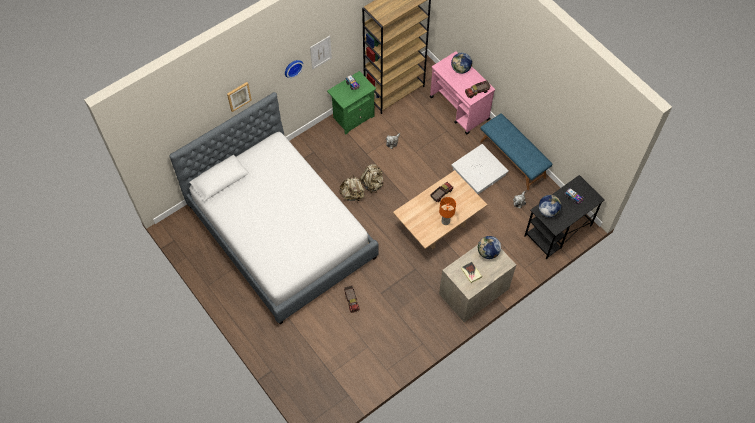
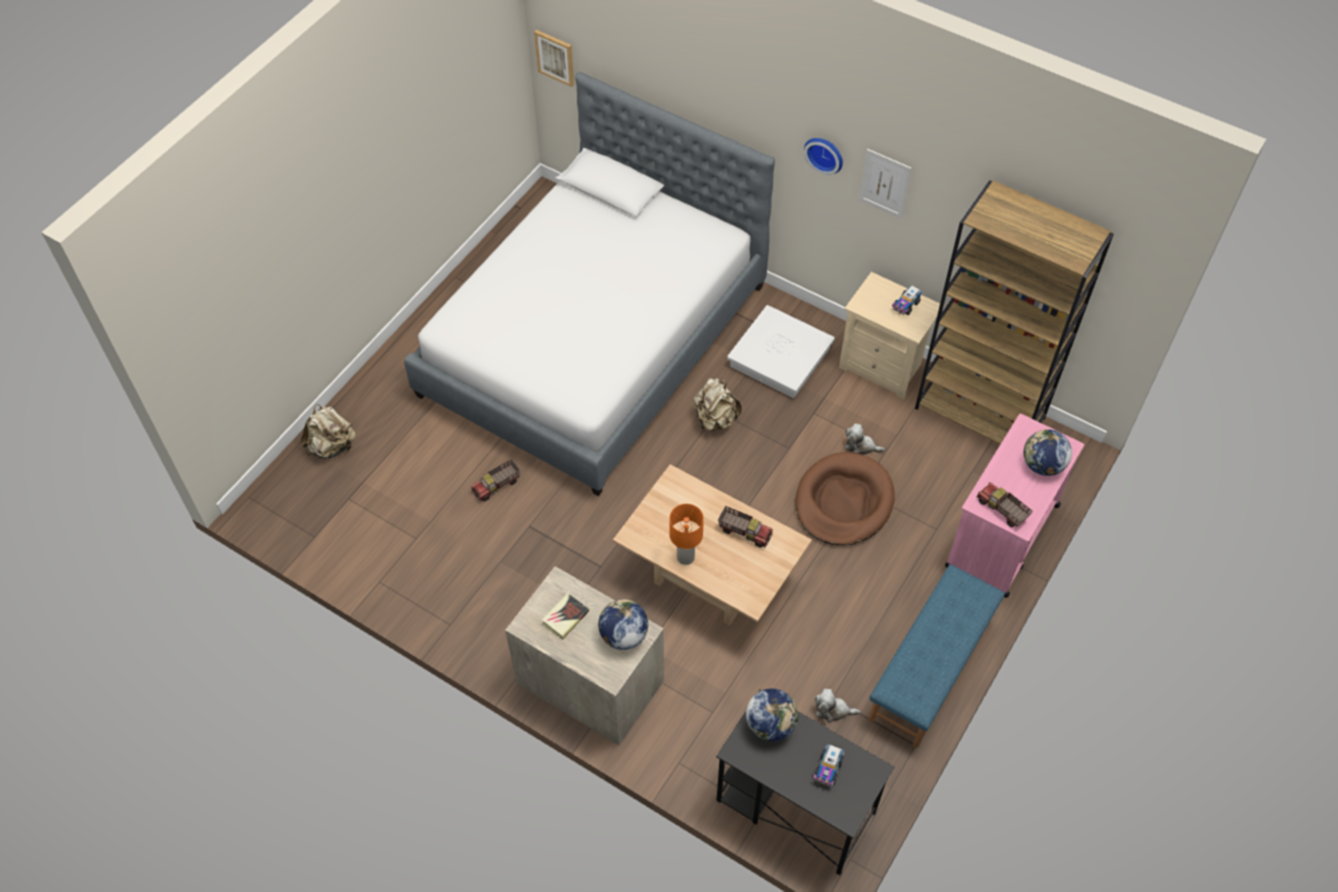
camera: 70 degrees right, 5 degrees down
(238, 96) = (718, 99): picture -> picture (555, 57)
(352, 117) = (883, 367): green nightstand -> beige nightstand
(372, 183) = (753, 442): beige backpack -> beige backpack (332, 446)
(419, 160) = (843, 502): none -> brown dog bed
(479, 172) = (867, 615): white storage box -> white storage box (780, 357)

